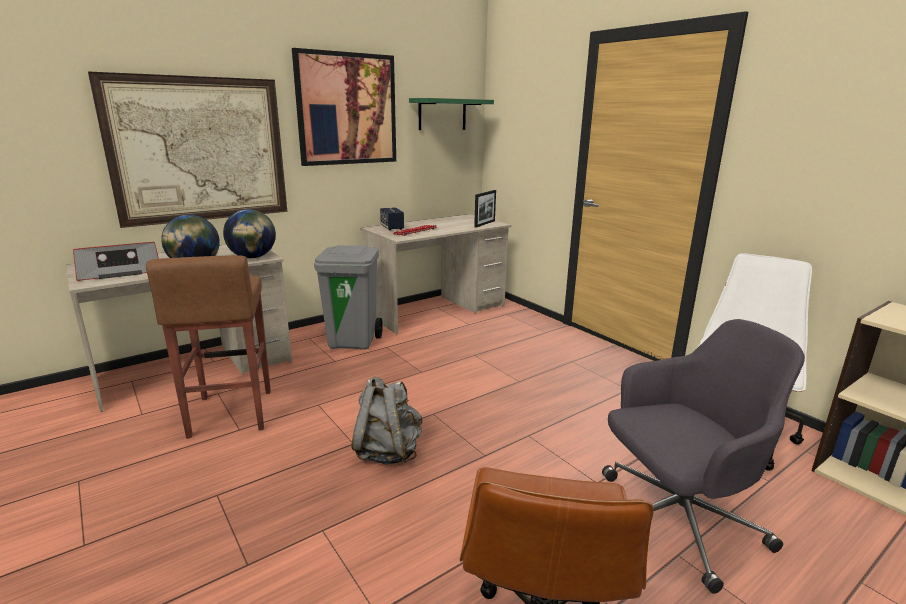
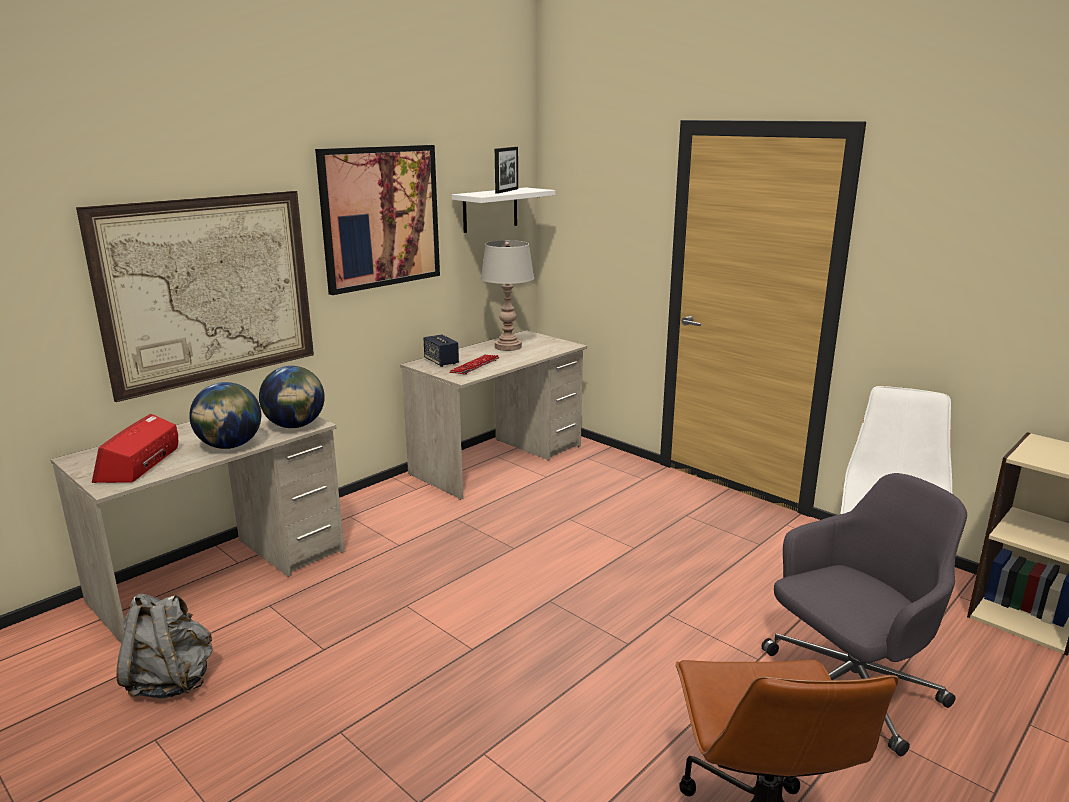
camera: 10 degrees left, 0 degrees up
(121, 272) = (139, 464): radio -> radio turned 135 degrees clockwise
(230, 414) = (300, 631): brown stool -> none
(353, 342) = (410, 516): grey trash can -> none
(388, 452) = (517, 654): grey backpack -> grey backpack (172, 681)
(442, 114) = (490, 210): green shelf -> white shelf
(449, 222) = (508, 347): none -> grey table lamp
(484, 224) = (554, 347): picture frame -> picture frame (507, 191)

